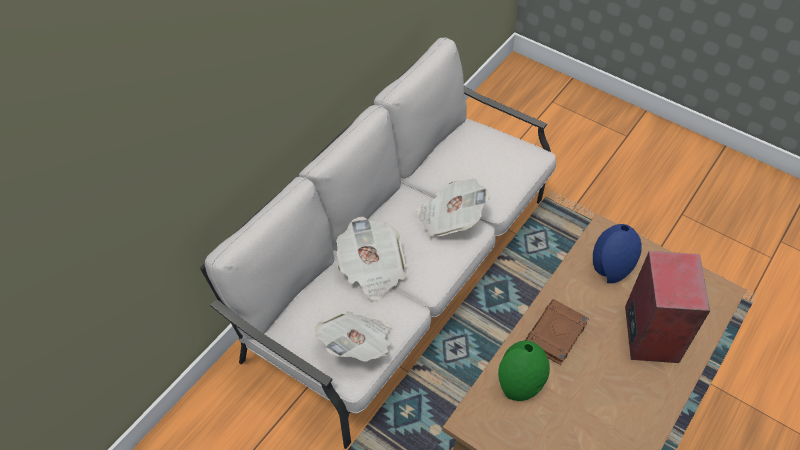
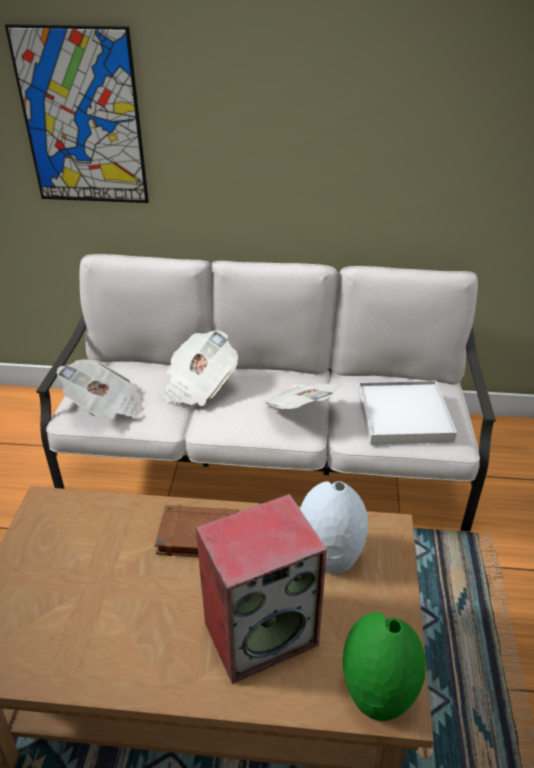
camera: 60 degrees right, 15 degrees down
(166, 147) = (82, 119): none -> picture
(494, 166) = (403, 416): none -> white tray
(518, 386) = (108, 527): green vase -> green vase (378, 695)
(610, 271) = (331, 556): blue vase -> grey vase

